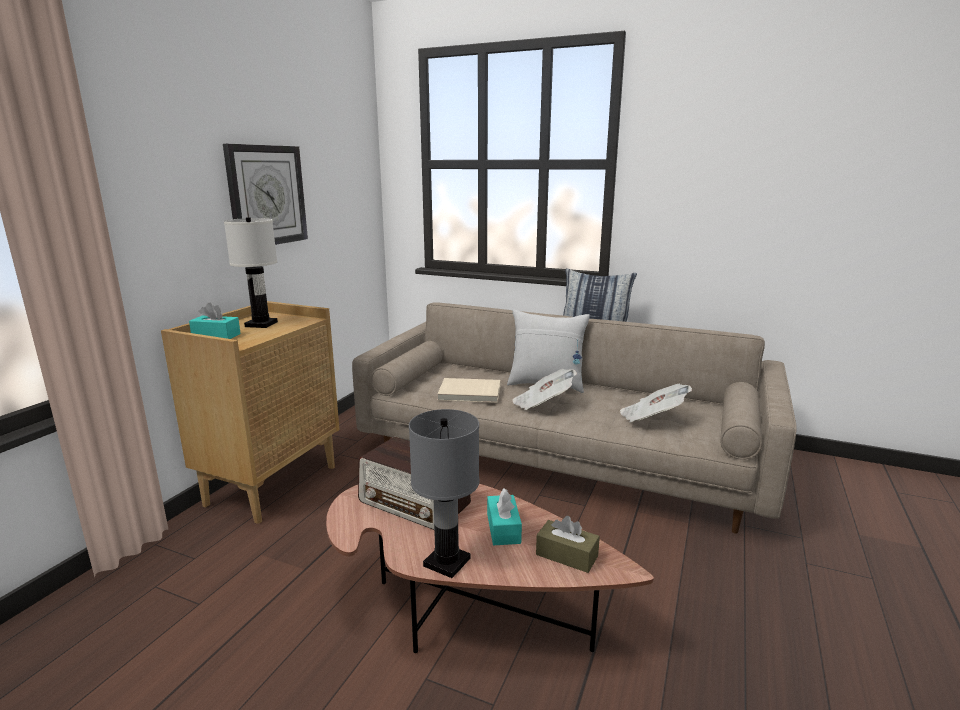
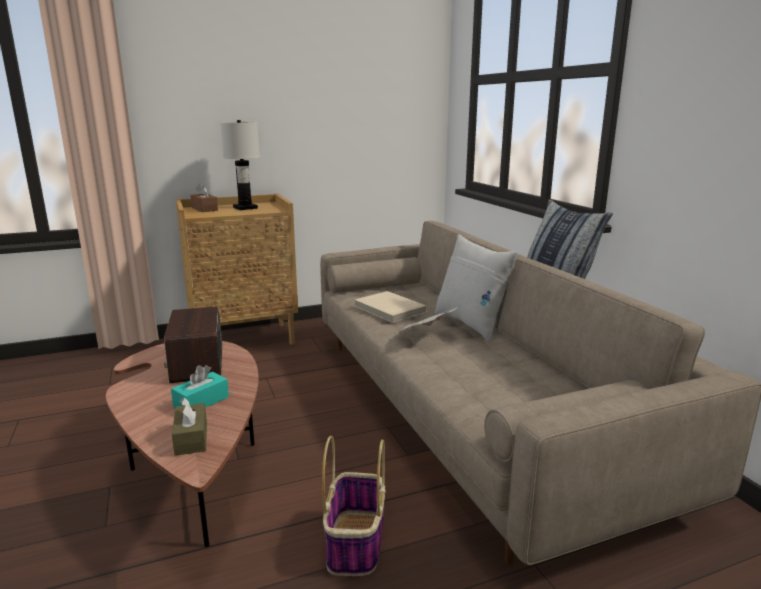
camera: 45 degrees right, 0 degrees up
(216, 336) = (204, 209): turquoise tissue box -> brown tissue box
(267, 196) = (291, 106): wall clock -> none
(446, 562) = (134, 401): grey table lamp -> none
(651, 418) = (496, 386): newspaper -> none
(663, 577) = (355, 544): none -> basket

